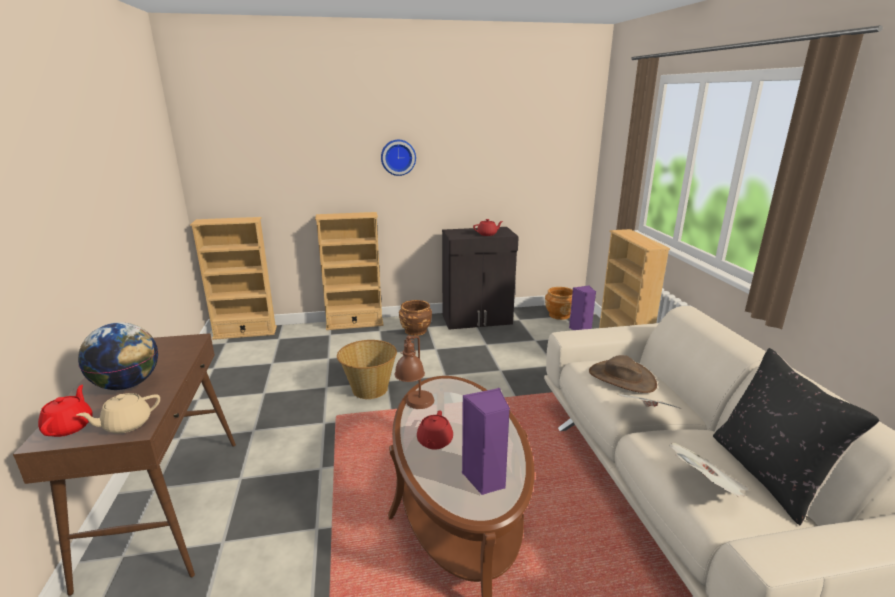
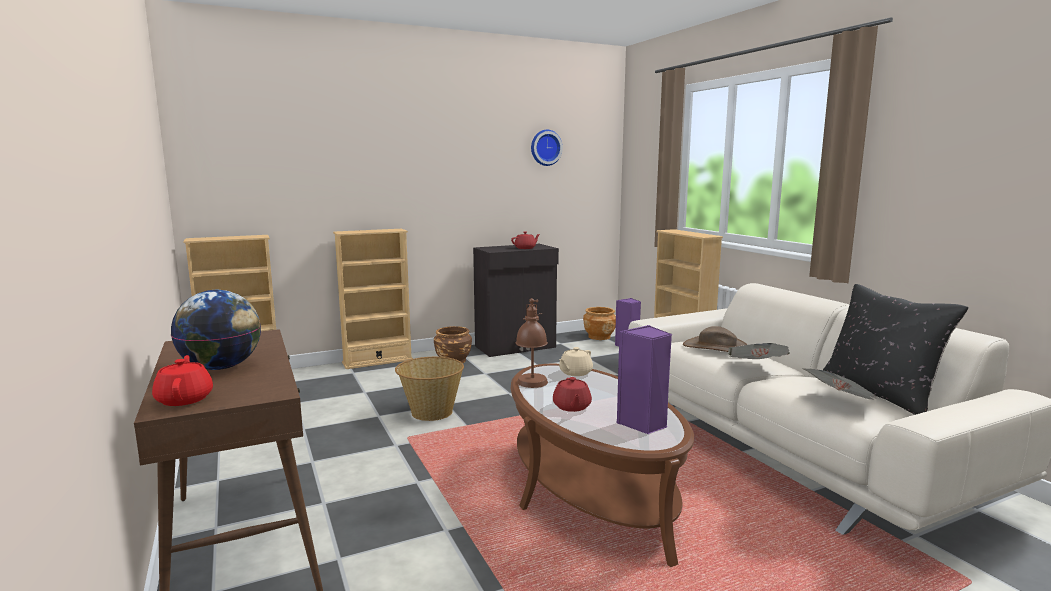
camera: 15 degrees left, 10 degrees down
(126, 424) = (257, 391): beige teapot -> beige teapot (575, 373)
(398, 157) = (425, 168): wall clock -> wall clock (545, 147)

